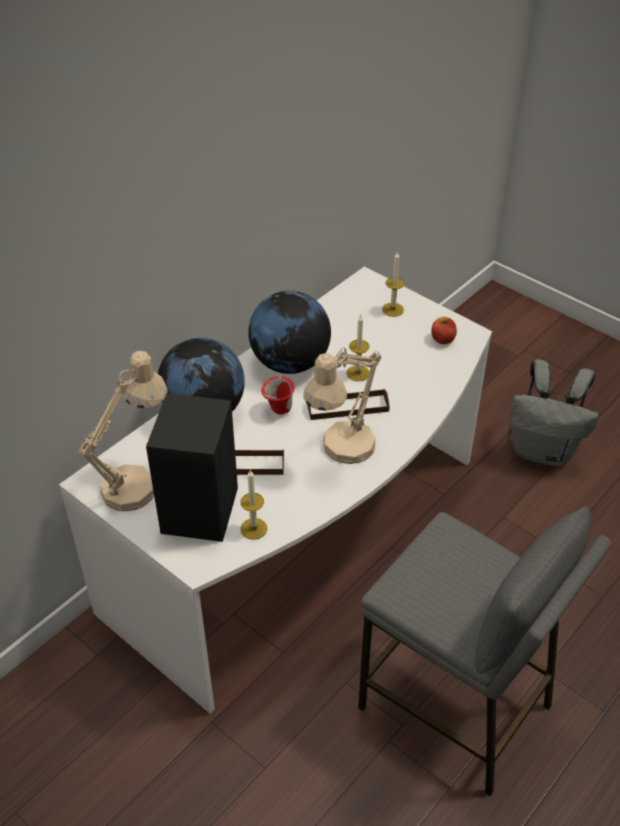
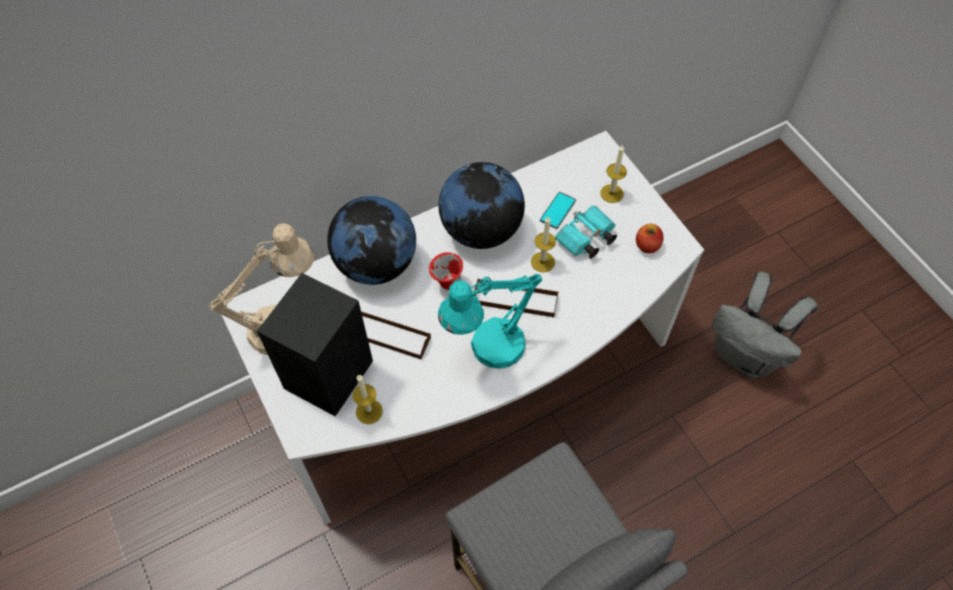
camera: 20 degrees right, 15 degrees up
(341, 451) = (487, 350): beige table lamp -> turquoise table lamp
(351, 332) = (557, 210): none -> phone
(387, 348) = (585, 240): none -> turquoise binoculars

